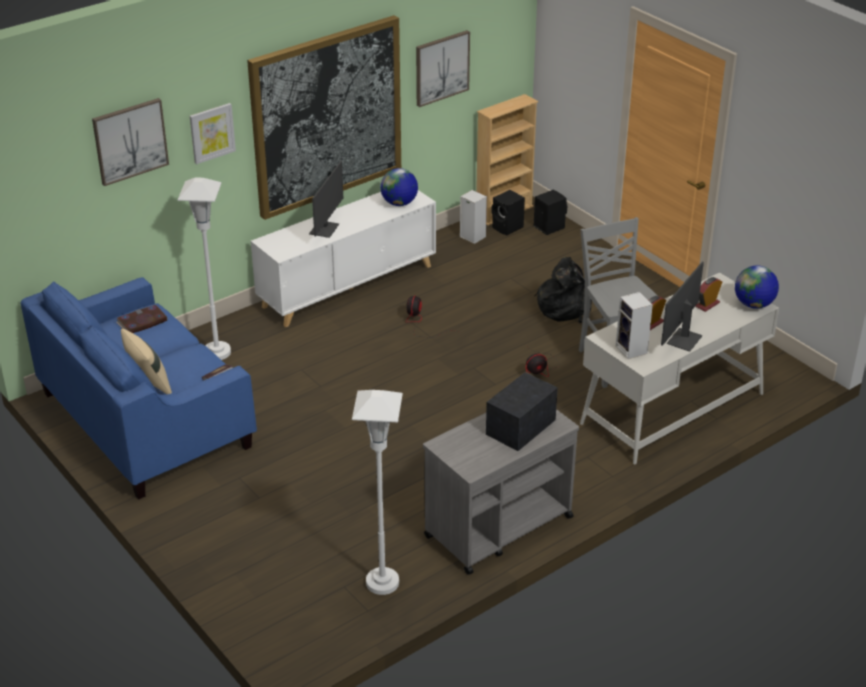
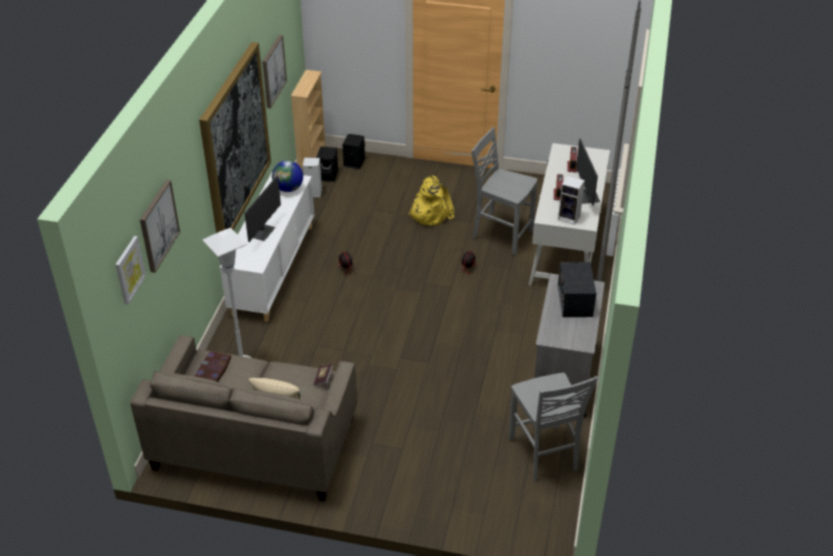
camera: 40 degrees left, 5 degrees up
(146, 419) = (255, 443): blue sofa -> beige sofa
(212, 133) = (191, 191): picture -> picture (129, 270)
(325, 229) = (262, 232): monitor -> monitor turned 45 degrees clockwise
(382, 582) = (544, 454): white floor lamp -> grey chair
(565, 307) = (429, 213): black backpack -> yellow backpack
(753, 304) = (595, 154): globe -> none

